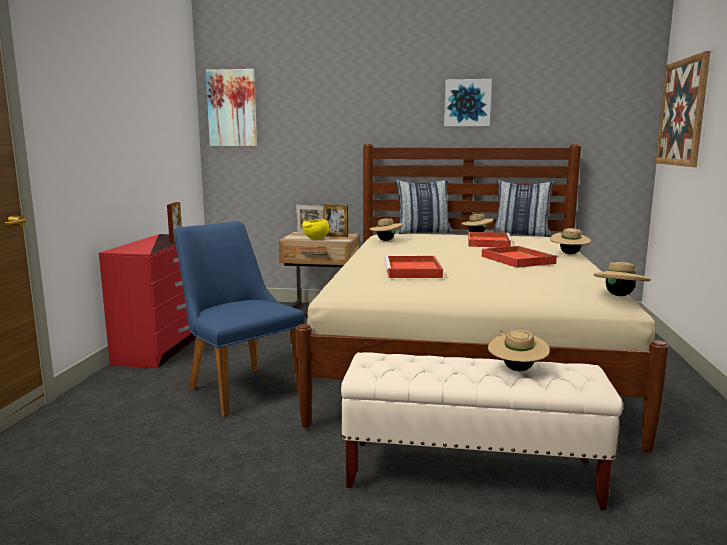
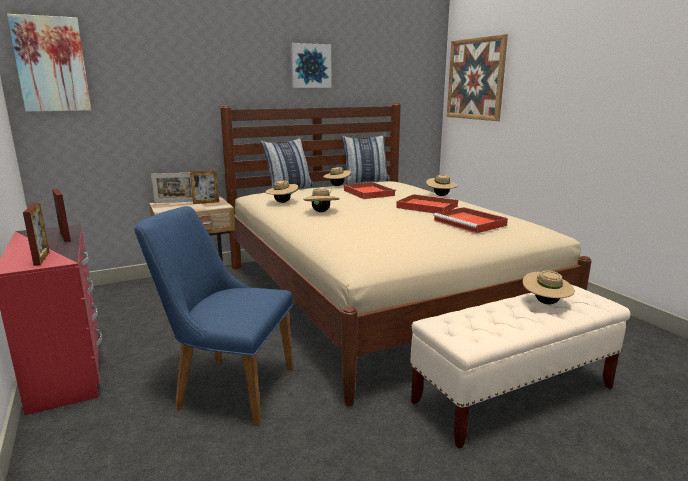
camera: 35 degrees left, 5 degrees up
(138, 249) = (41, 258): none -> picture frame
(315, 239) = (193, 208): yellow bowl -> none
(413, 271) = (384, 232): red tray -> red tray (471, 223)
(620, 295) = (548, 227): beige hat -> beige hat (321, 211)

